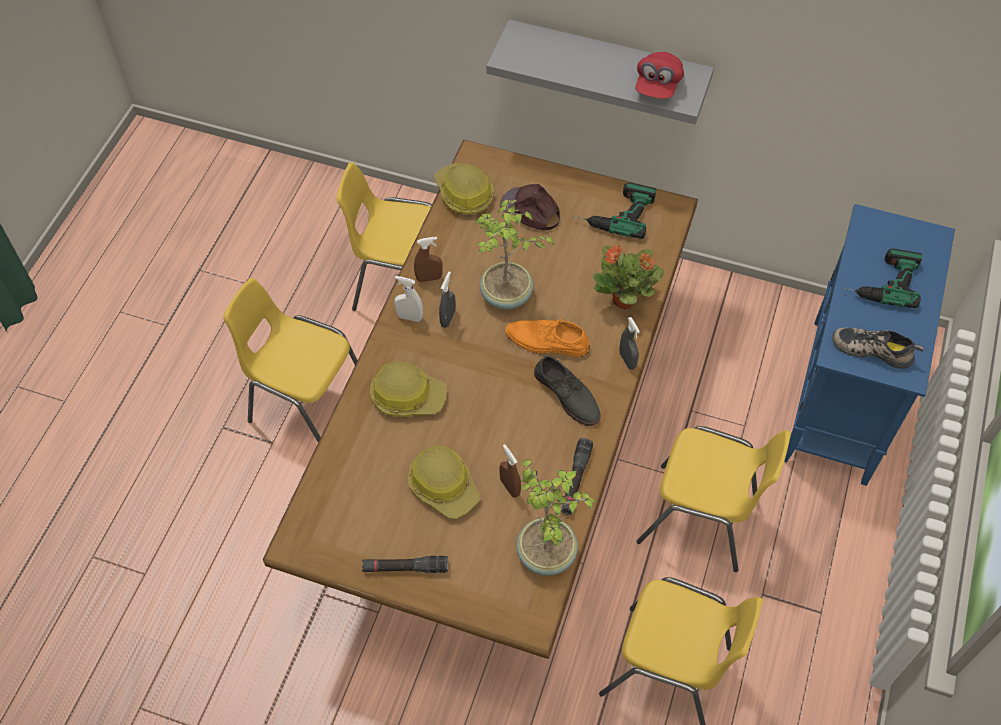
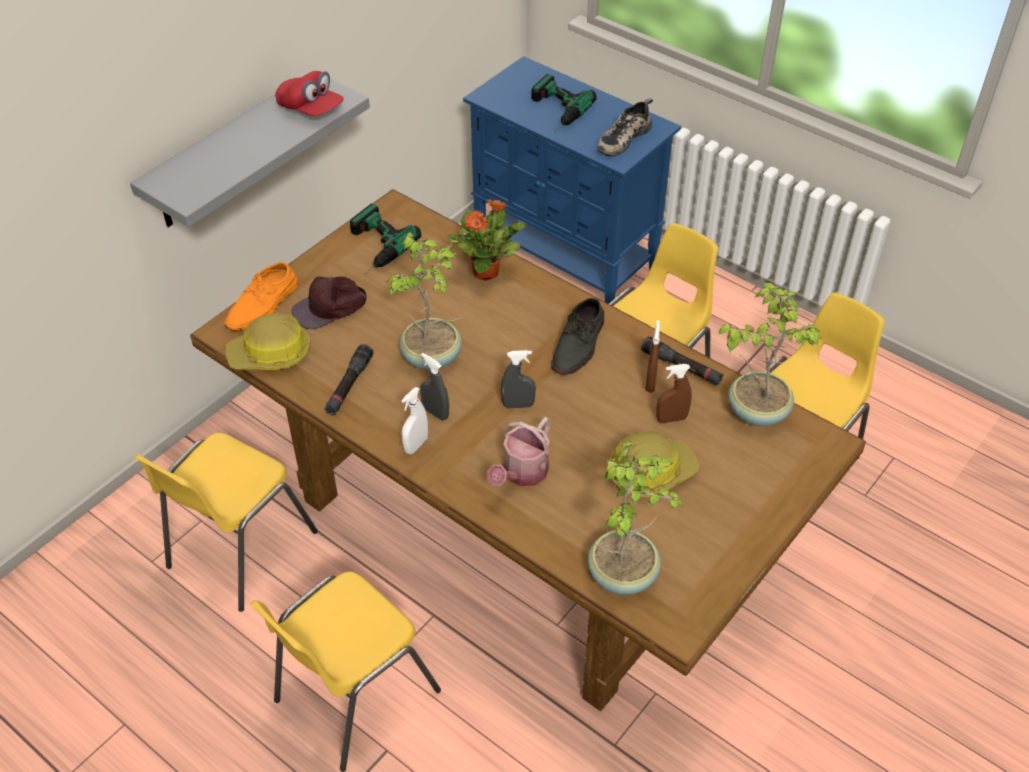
camera: 70 degrees left, 10 degrees down
(333, 494) = (624, 574): none -> potted plant
(405, 568) = (740, 530): black flashlight -> black flashlight (349, 385)
(407, 396) = (522, 474): hard hat -> watering can
(429, 278) = (371, 414): brown spray bottle -> brown spray bottle (650, 383)
(547, 342) = (507, 342): orange shoe -> orange shoe (263, 305)
(568, 394) = (579, 344): grey shoe -> grey shoe turned 135 degrees clockwise
(627, 360) = (558, 291): grey spray bottle -> grey spray bottle (518, 405)

